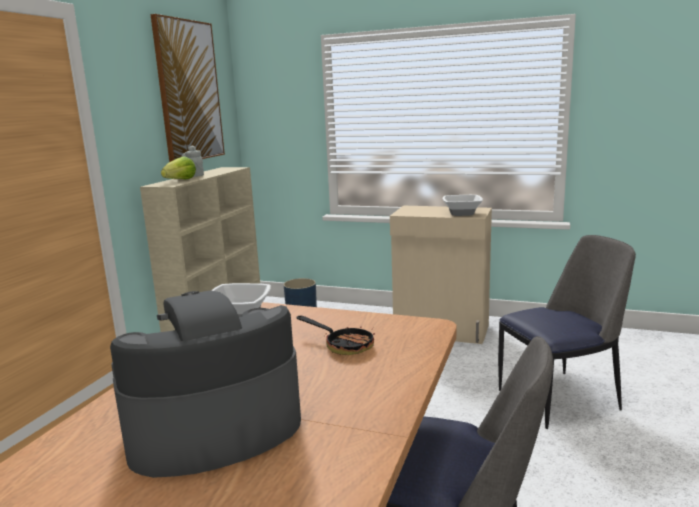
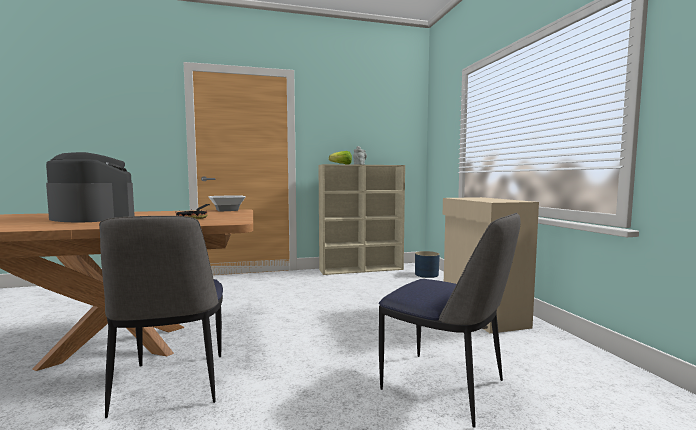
camera: 55 degrees right, 10 degrees down
(189, 91) = (376, 117): picture -> none
(461, 213) = (493, 200): bowl -> none

